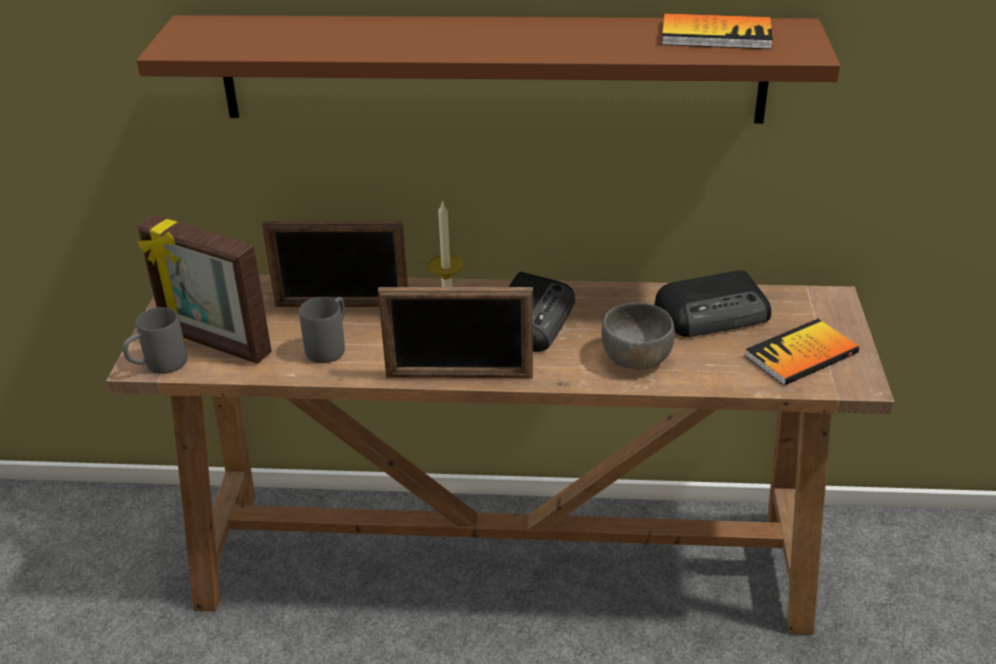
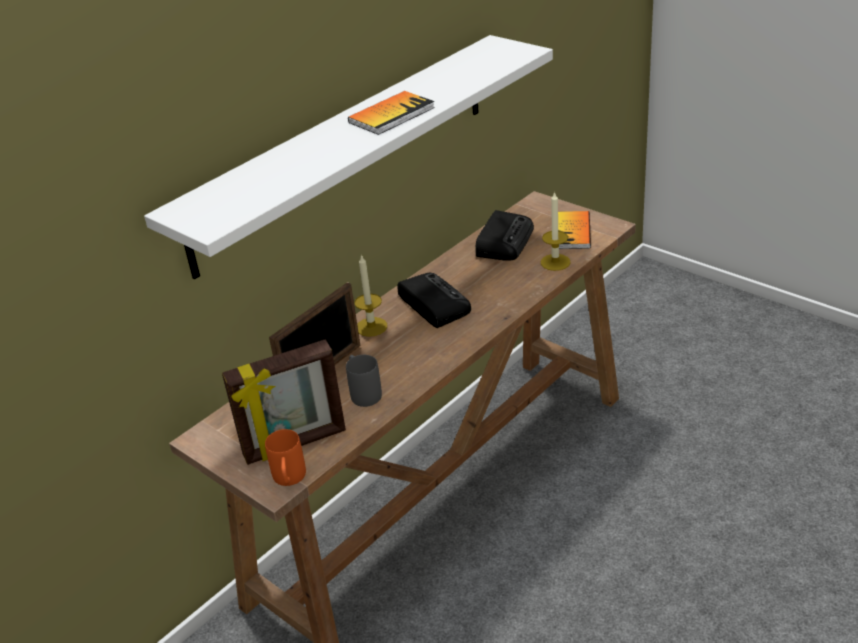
camera: 50 degrees left, 0 degrees up
(158, 366) = (289, 480): grey mug -> orange mug
(459, 376) = (457, 351): picture frame -> none
(491, 69) = (345, 150): brown shelf -> white shelf
(636, 359) = (514, 283): grey bowl -> none
(716, 35) = (471, 63): book -> book (391, 115)
(718, 371) = (555, 262): none -> candle

